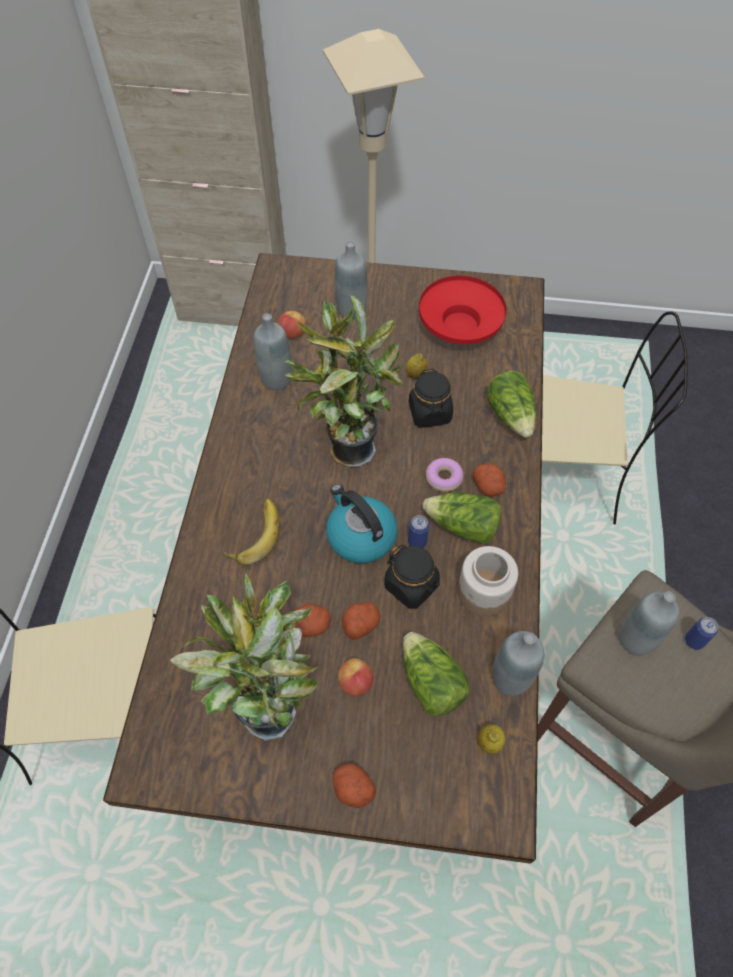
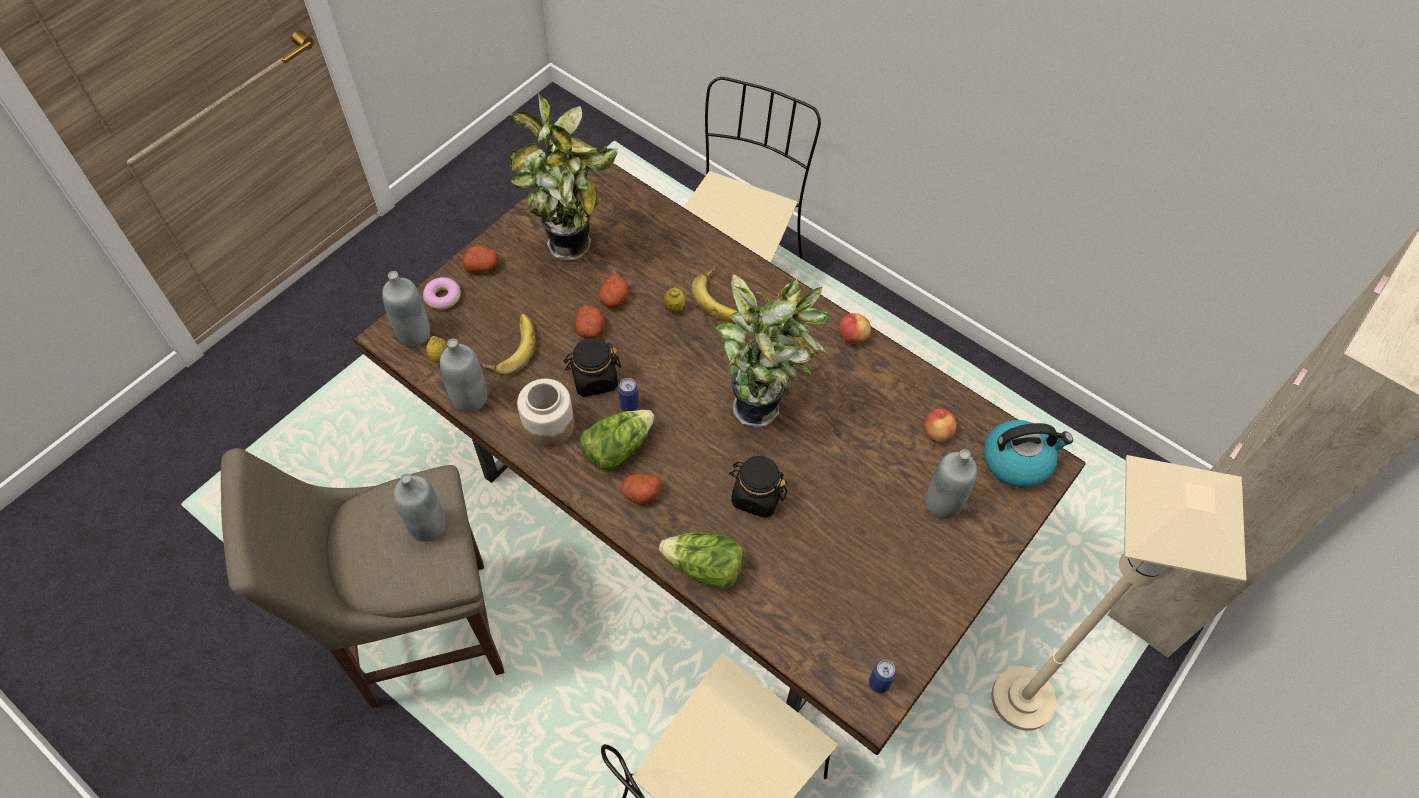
camera: 120 degrees right, 0 degrees up
(276, 379) = (882, 390): grey bottle -> grey bottle (414, 334)
(355, 683) = (549, 303): apple -> apple (852, 336)
(360, 536) = (665, 368): kettle -> kettle (1017, 461)
(416, 375) = (812, 512): lemon -> lemon (674, 308)
(430, 683) = (510, 347): lettuce -> banana
(444, 478) = (676, 463): donut -> donut (442, 297)
(460, 326) = (855, 597): red bowl -> none
(694, 641) = (389, 571): can -> can (879, 683)

